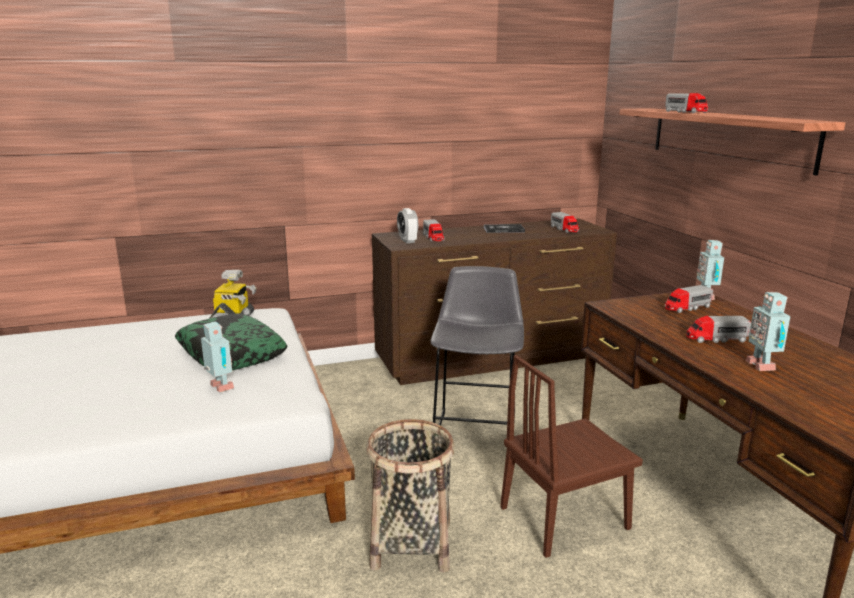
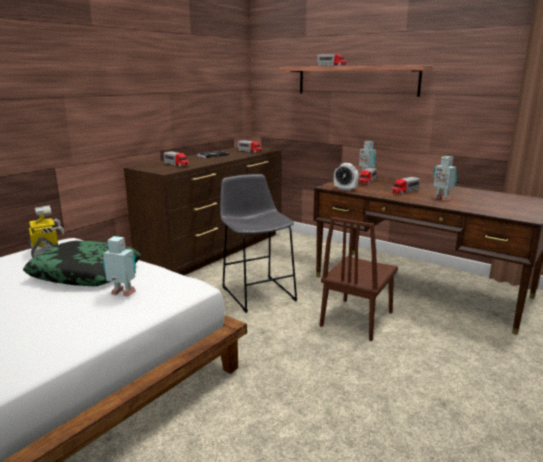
camera: 35 degrees left, 0 degrees up
(407, 241) = (162, 168): alarm clock -> alarm clock (345, 189)
(412, 544) = (295, 364): basket -> none

